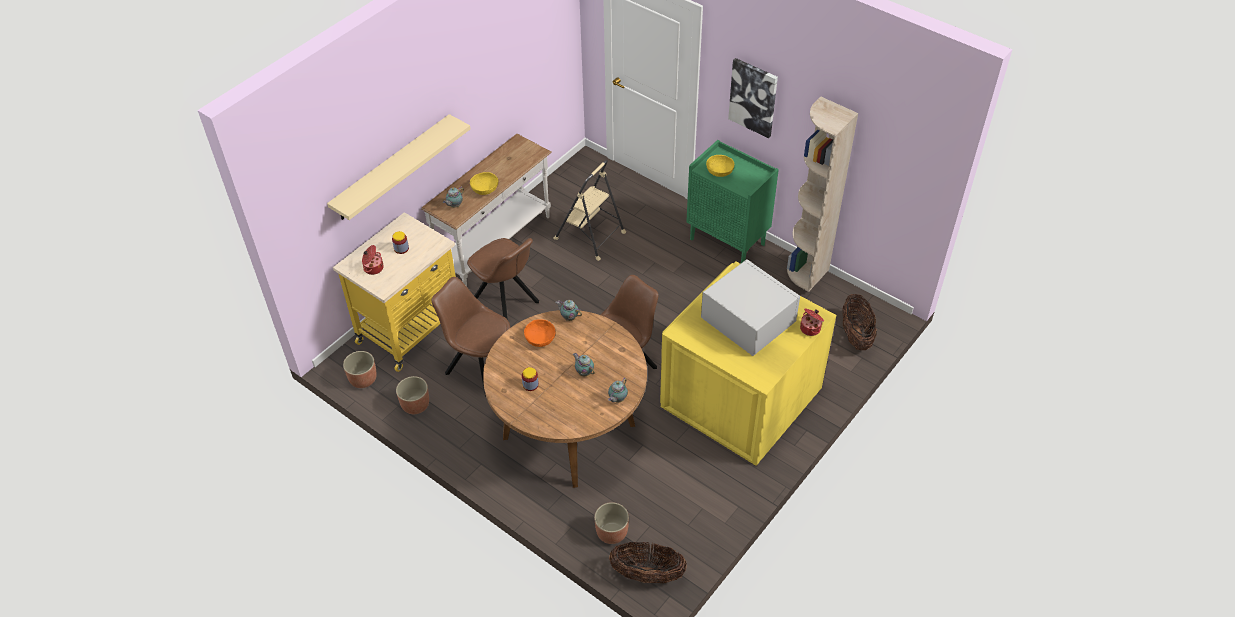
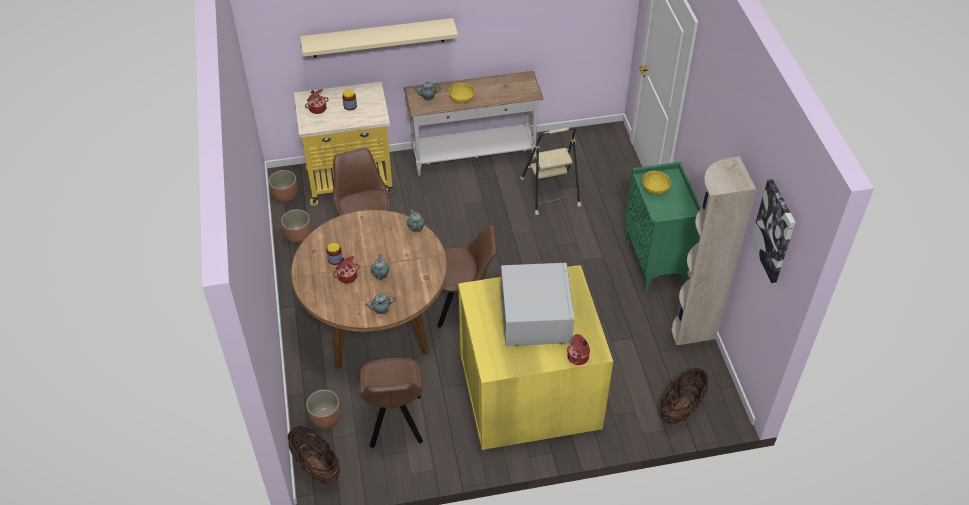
camera: 40 degrees right, 0 degrees up
(506, 302) = (435, 203): brown chair -> brown chair (395, 421)
(540, 339) = (378, 231): orange bowl -> none
(556, 391) = (347, 276): none -> cooking pot
(753, 97) = (707, 132): picture -> picture (774, 231)

